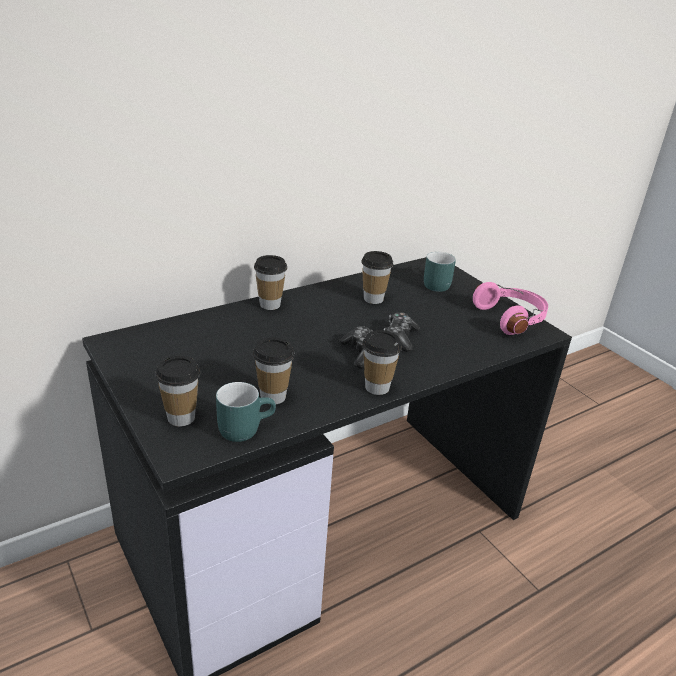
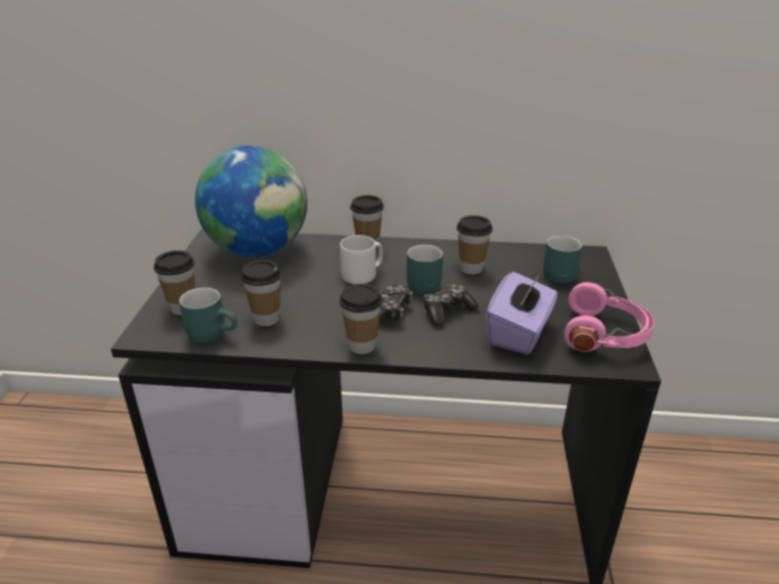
camera: 40 degrees right, 0 degrees up
(176, 339) = (258, 250): none -> globe
(300, 331) = (363, 275): none -> grey mug
(355, 322) = (423, 283): none -> turquoise mug
(464, 336) = (519, 333): none -> purple tissue box

